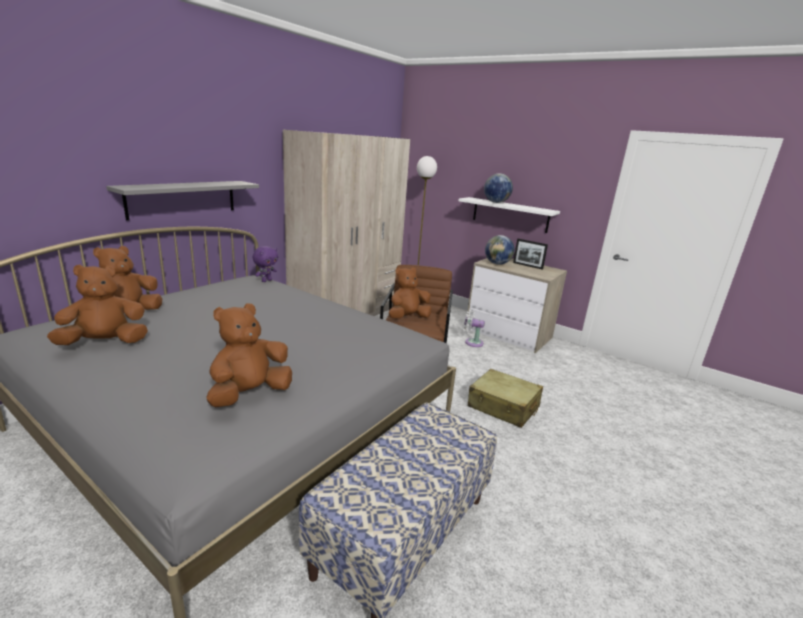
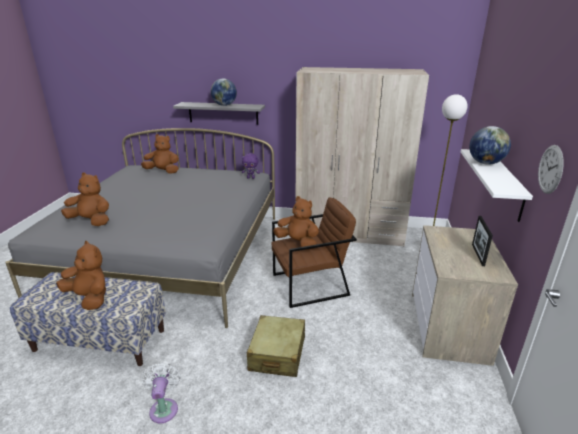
camera: 65 degrees right, 5 degrees up
(105, 342) = (127, 180): brown plush toy -> brown plush toy (89, 298)
(472, 342) = (387, 306): white fan -> white fan (164, 408)
(497, 264) = (445, 237): globe -> globe (224, 105)
(578, 189) = (550, 169): none -> wall clock

